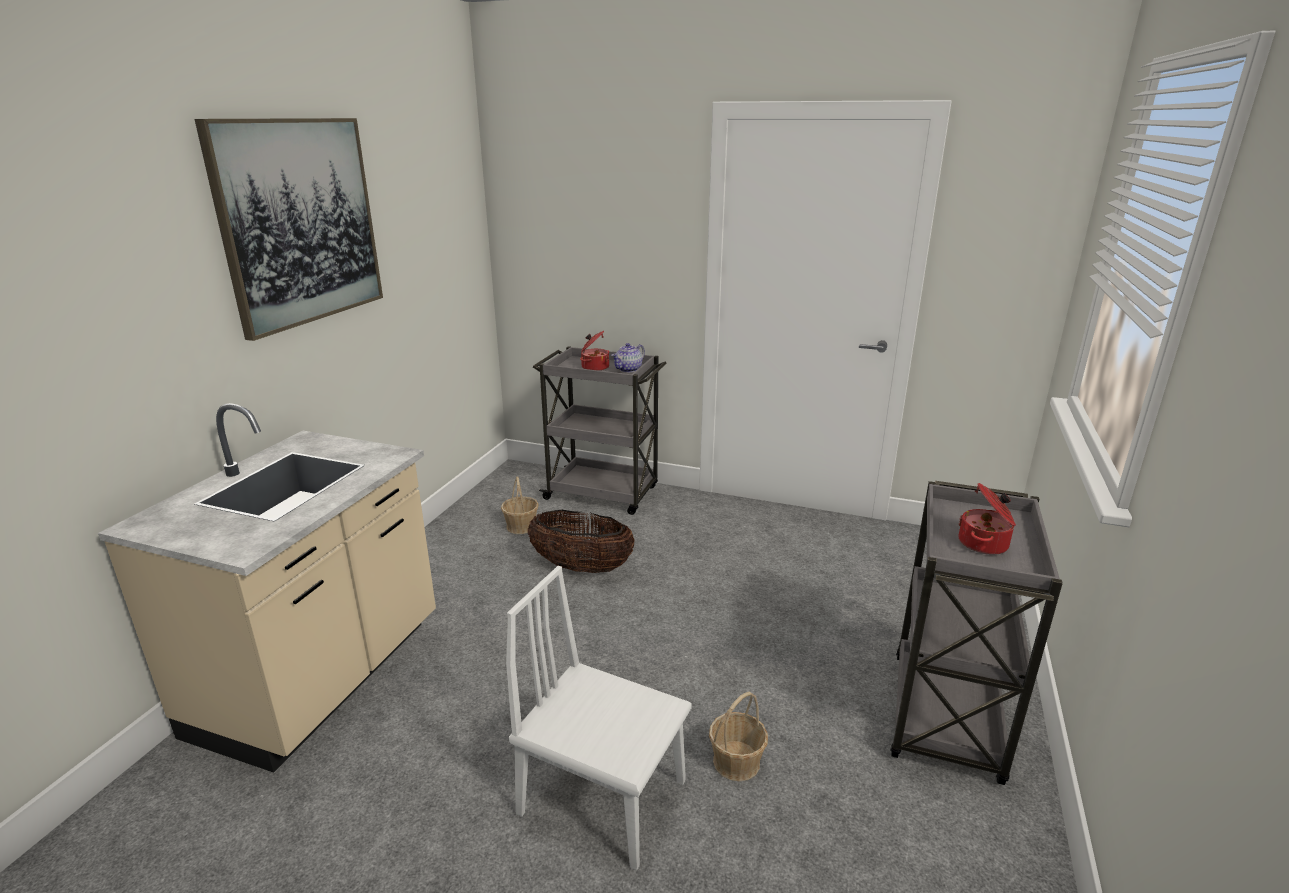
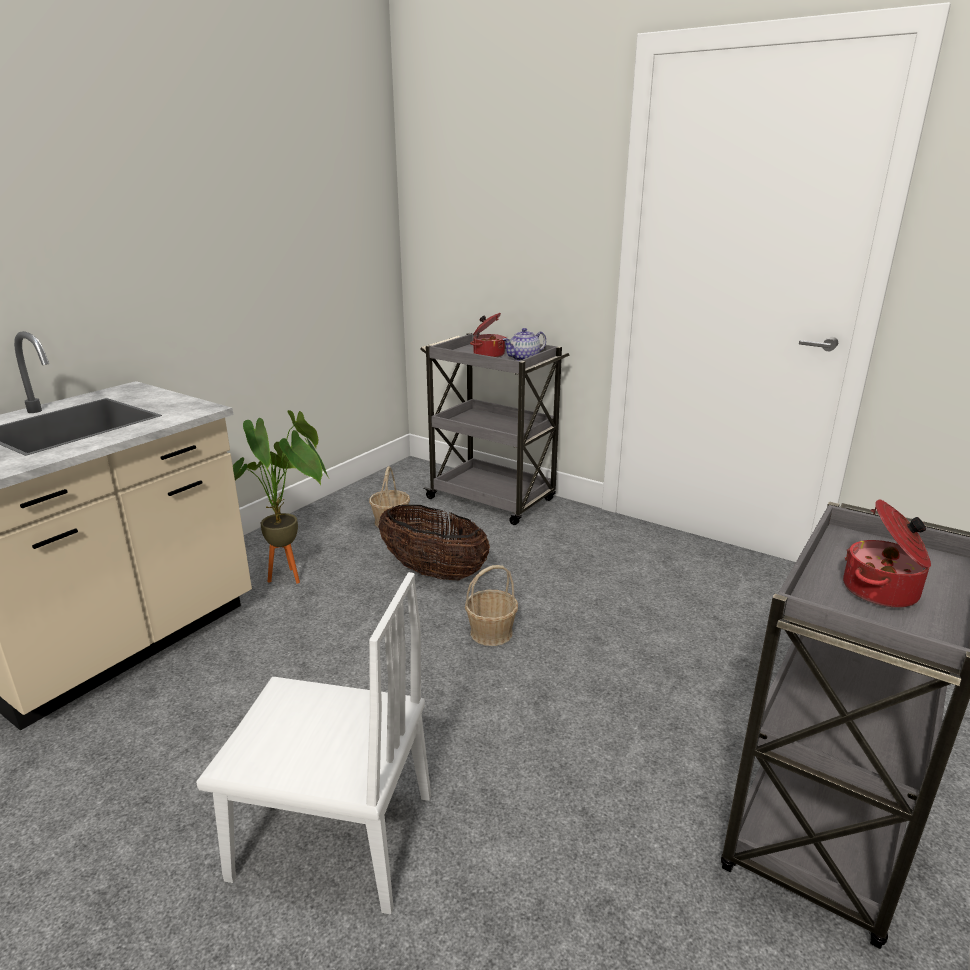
camera: 15 degrees right, 0 degrees up
(300, 222) = (144, 156): picture -> none
(458, 590) = (295, 577): none -> potted plant
(603, 797) = (333, 836): white chair -> white chair turned 150 degrees clockwise
(737, 762) = (512, 829): basket -> basket (491, 633)

